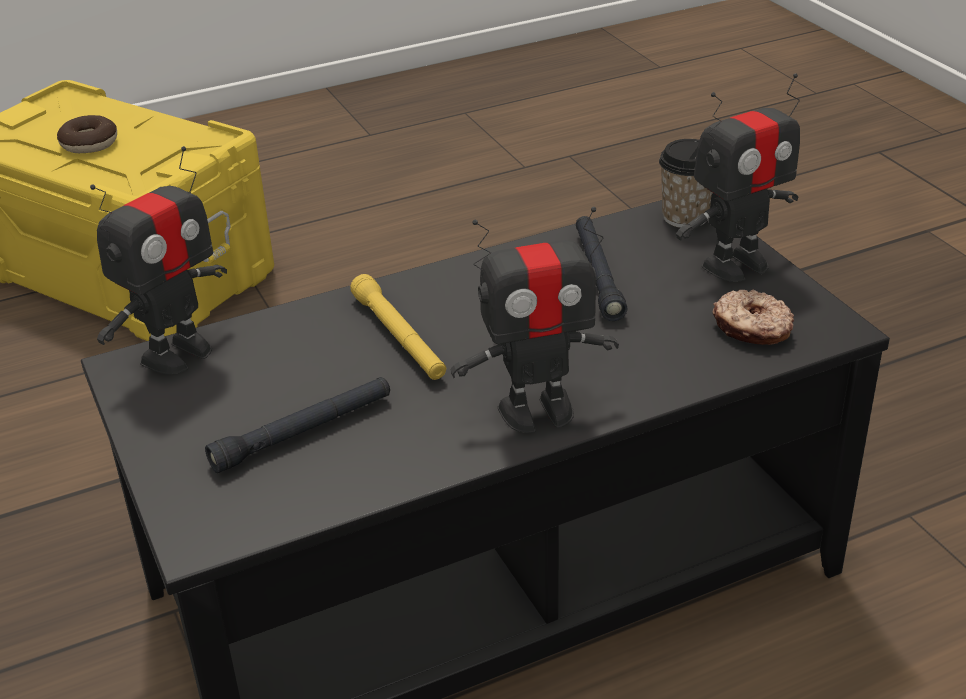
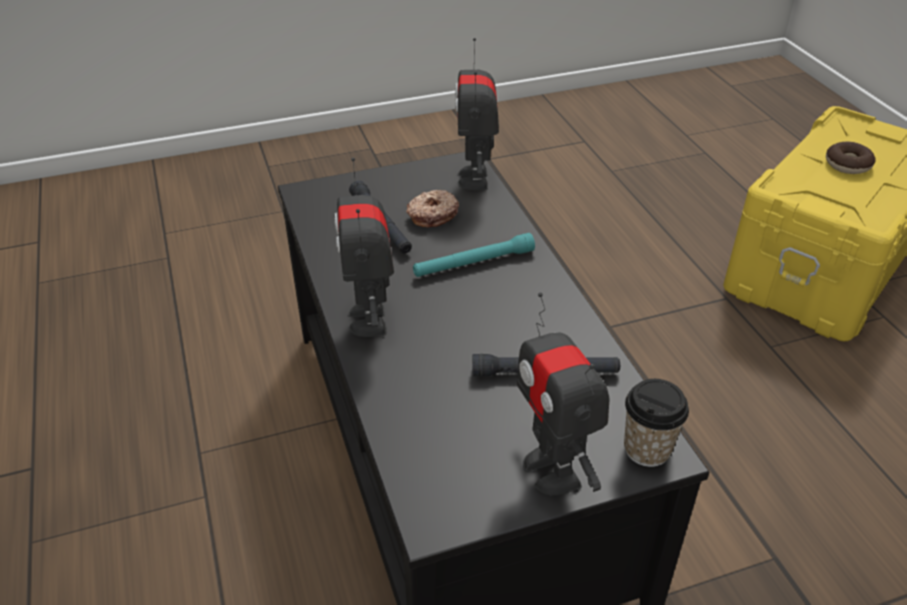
camera: 95 degrees right, 5 degrees up
(177, 353) = (475, 178): toy robot -> toy robot turned 45 degrees clockwise
(399, 337) = (473, 263): yellow flashlight -> turquoise flashlight
(752, 329) = (443, 458): donut -> donut (432, 215)

